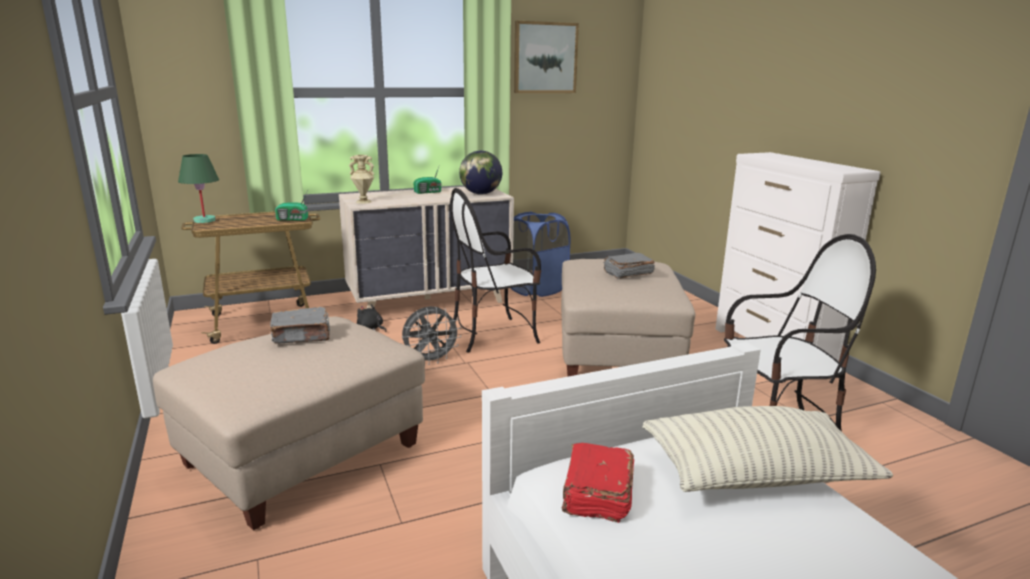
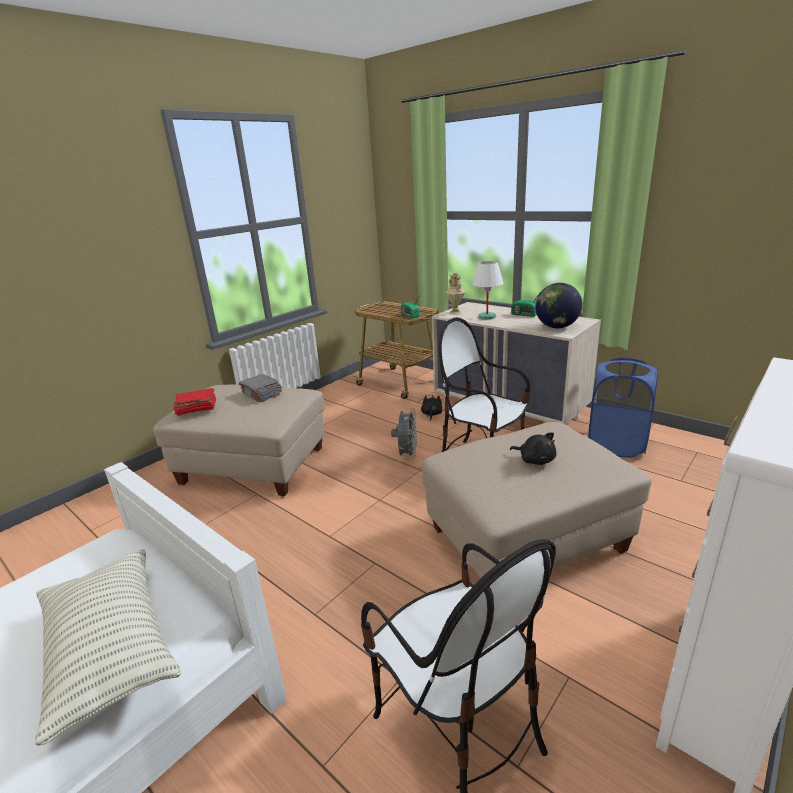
camera: 65 degrees right, 5 degrees up
(205, 220) = (377, 305): green table lamp -> none
(405, 199) = (487, 317): none -> white table lamp
(431, 360) = (407, 455): grey fan -> grey fan turned 120 degrees counterclockwise
(545, 58) = (719, 172): picture -> none
(596, 495) = (82, 565): red book -> red book (196, 409)
(627, 273) = (535, 460): grey book -> black plush toy

